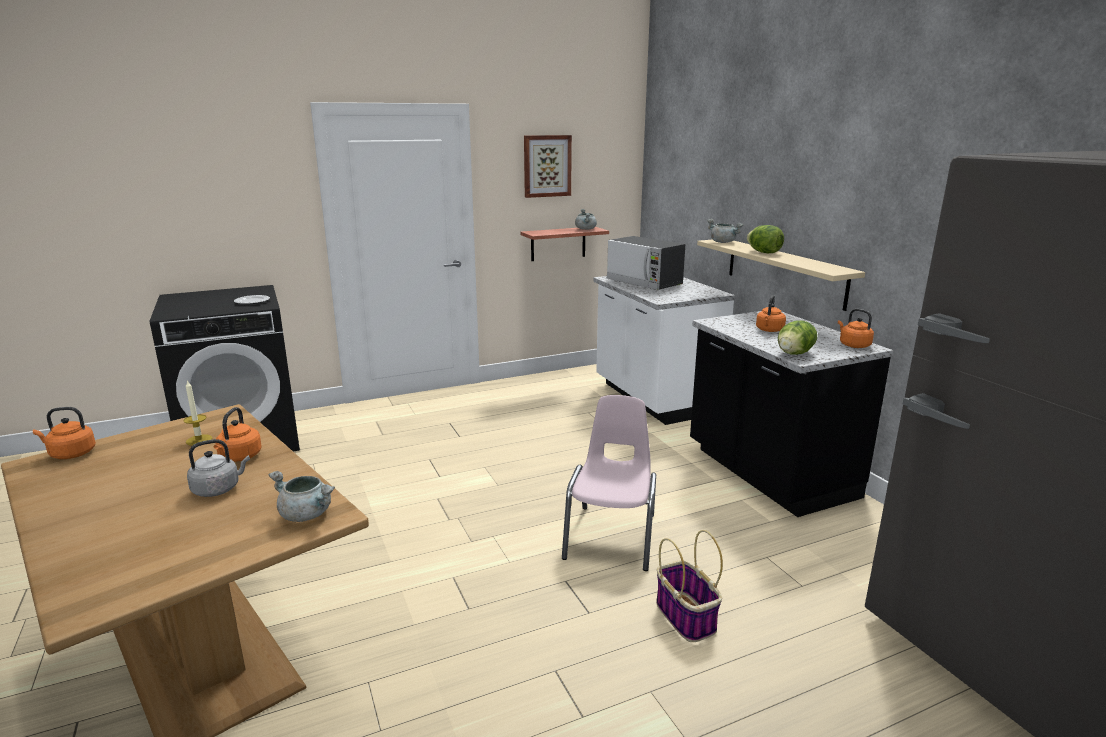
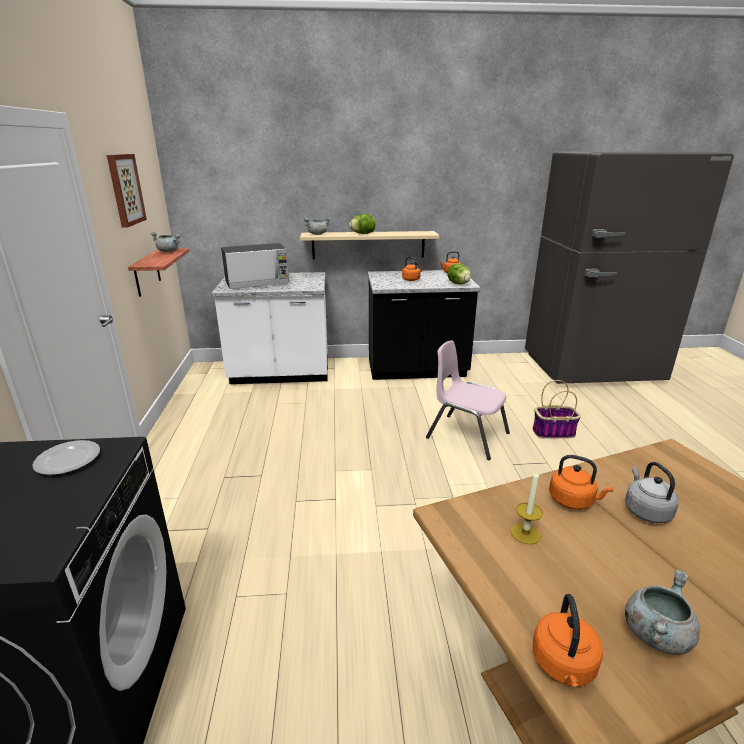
camera: 70 degrees left, 5 degrees up
(307, 515) = (678, 462): grey cooking pot -> grey cooking pot (655, 633)

